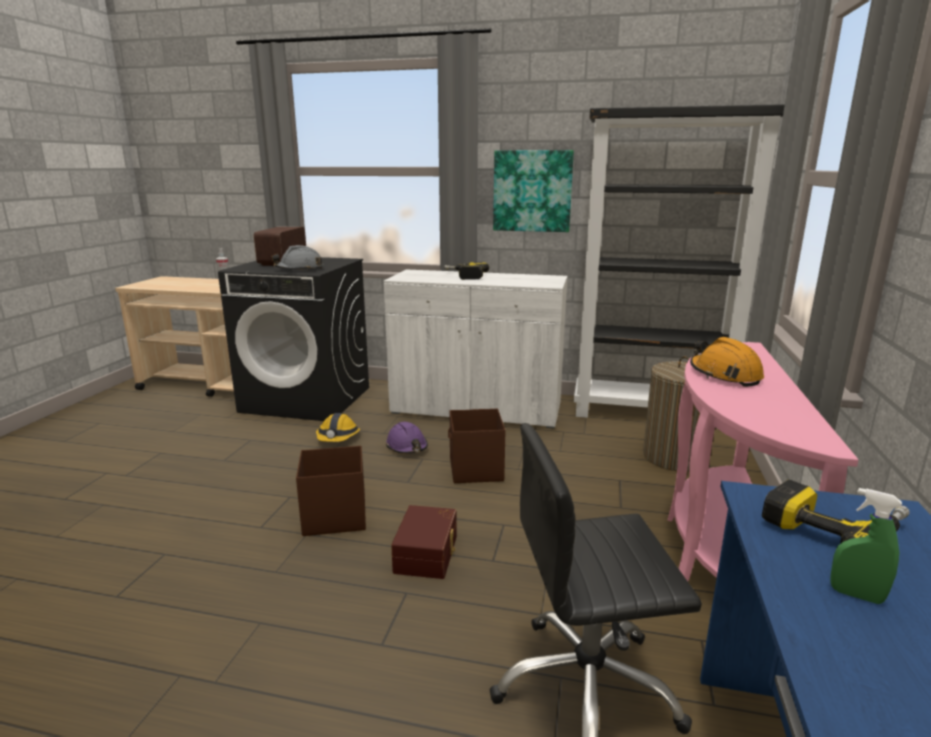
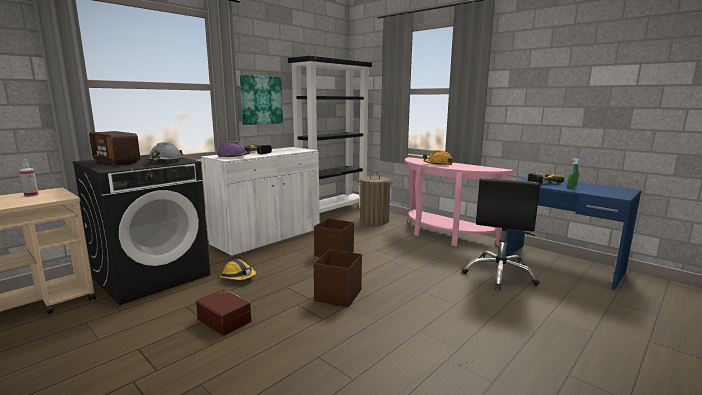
camera: 60 degrees left, 5 degrees down
(407, 447) = (284, 262): purple hard hat -> purple hard hat (234, 157)
(428, 554) = (397, 280): brown storage box -> brown storage box (225, 319)

